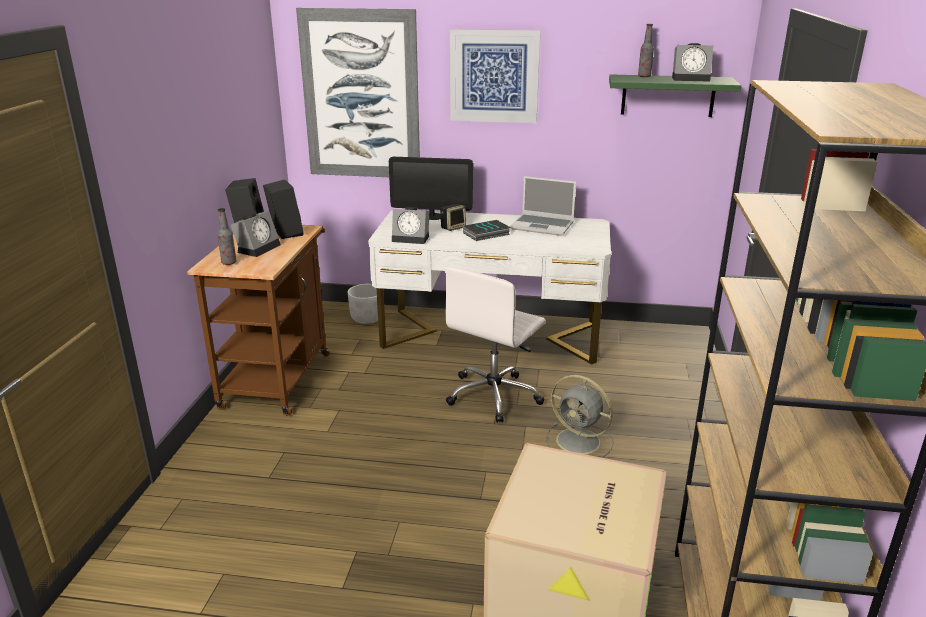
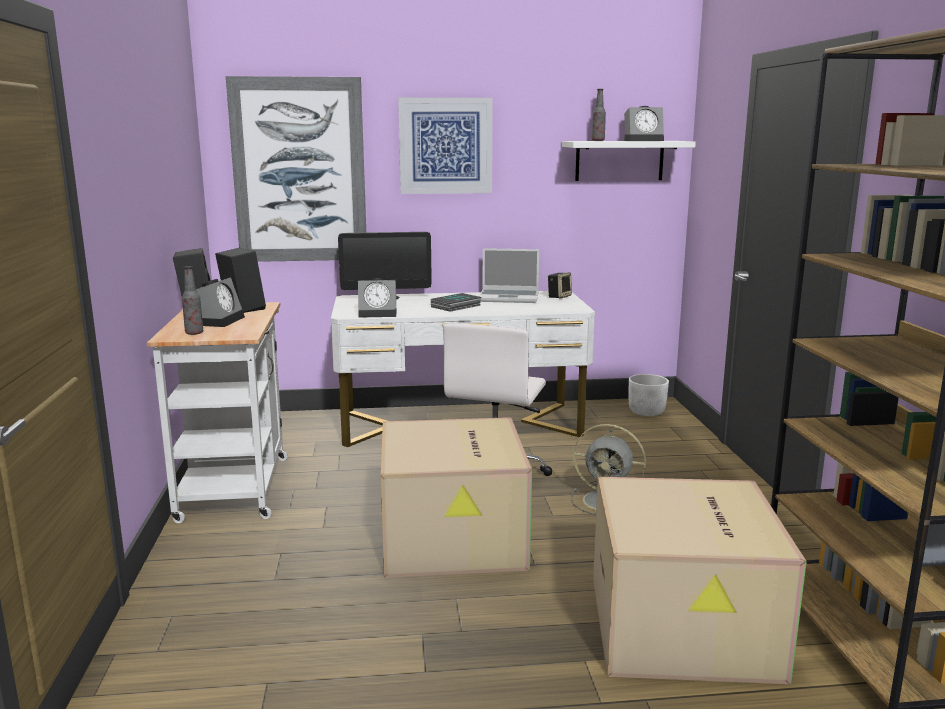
camera: 15 degrees left, 10 degrees down
(279, 376) = (235, 484): brown cart -> white cart
(367, 318) = (313, 423): white planter -> white planter (647, 412)
(426, 461) = (454, 539): none -> cardboard box
(453, 227) = (416, 304): speaker -> speaker (559, 296)
(668, 95) = (619, 160): green shelf -> white shelf

